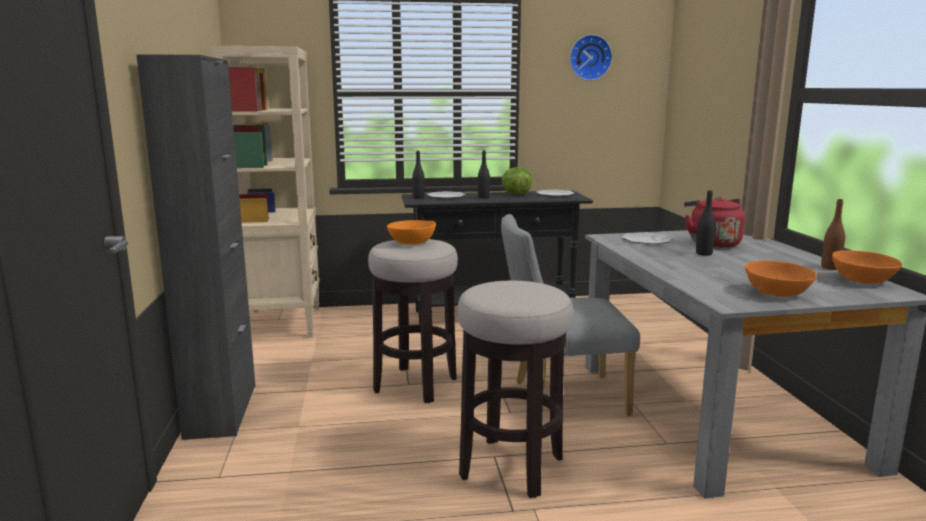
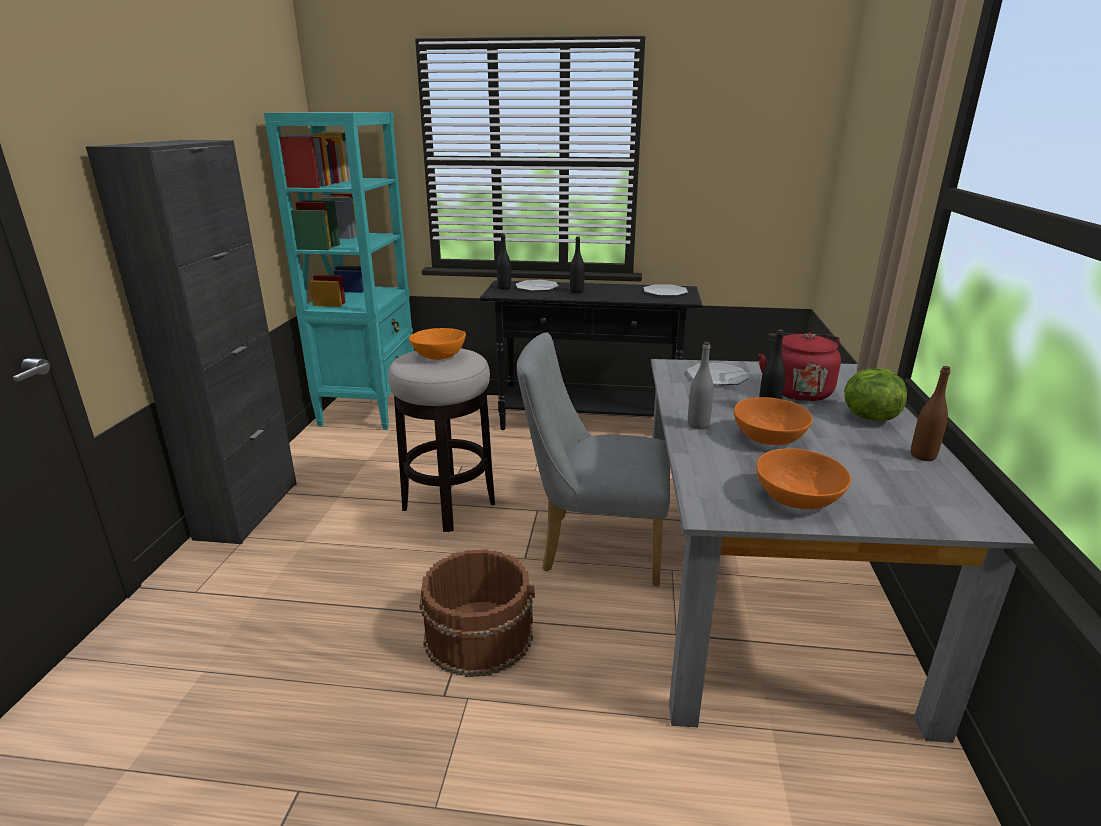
camera: 15 degrees right, 10 degrees up
(282, 323) = (370, 408): beige bookcase -> turquoise bookcase
(511, 467) = (479, 635): stool -> brown bucket
(515, 194) = (618, 289): lettuce -> lettuce (867, 417)
(589, 57) = (731, 118): wall clock -> none
(665, 265) = (698, 425): none -> grey bottle
(863, 281) = (949, 489): orange bowl -> orange bowl (769, 438)

